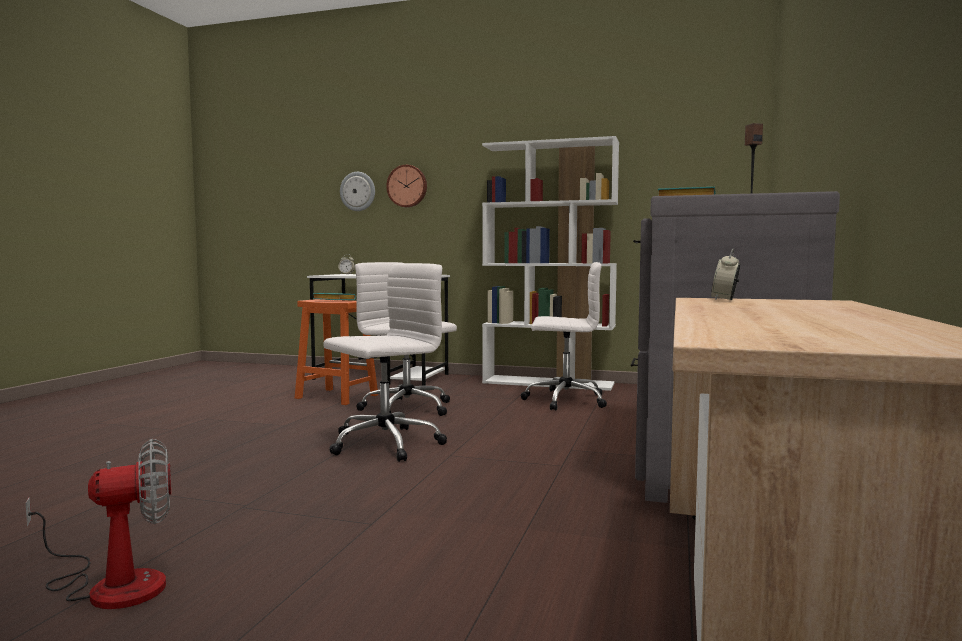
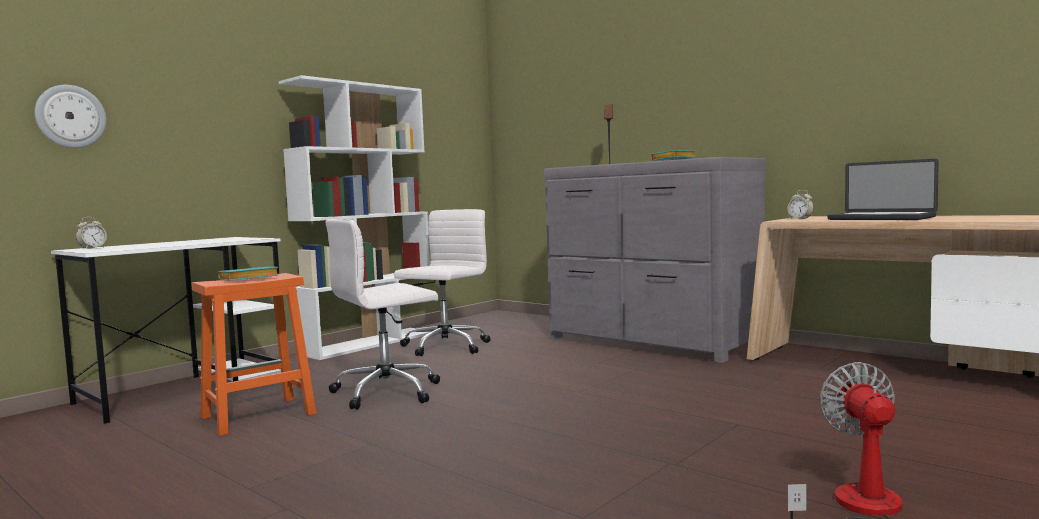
camera: 65 degrees left, 0 degrees up
(383, 444) = (517, 408): white office chair -> none
(407, 186) = (160, 116): wall clock -> none
(751, 309) = (881, 218): none -> laptop

